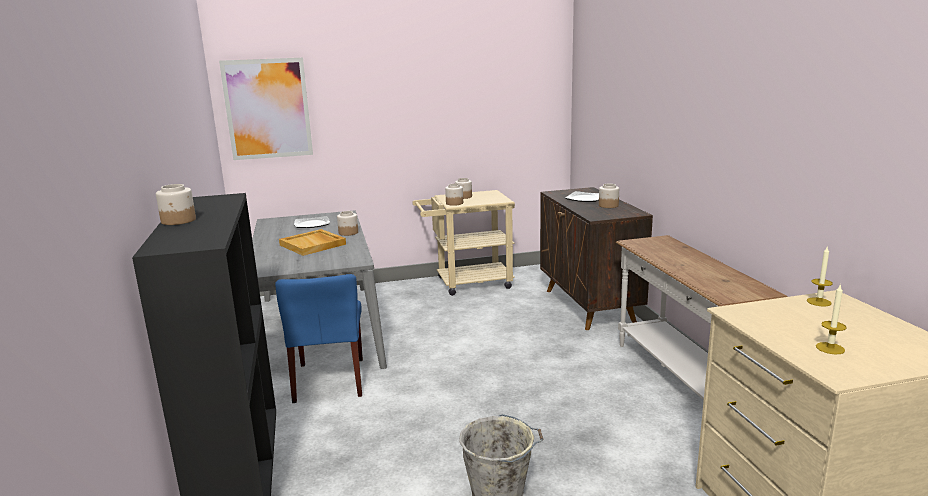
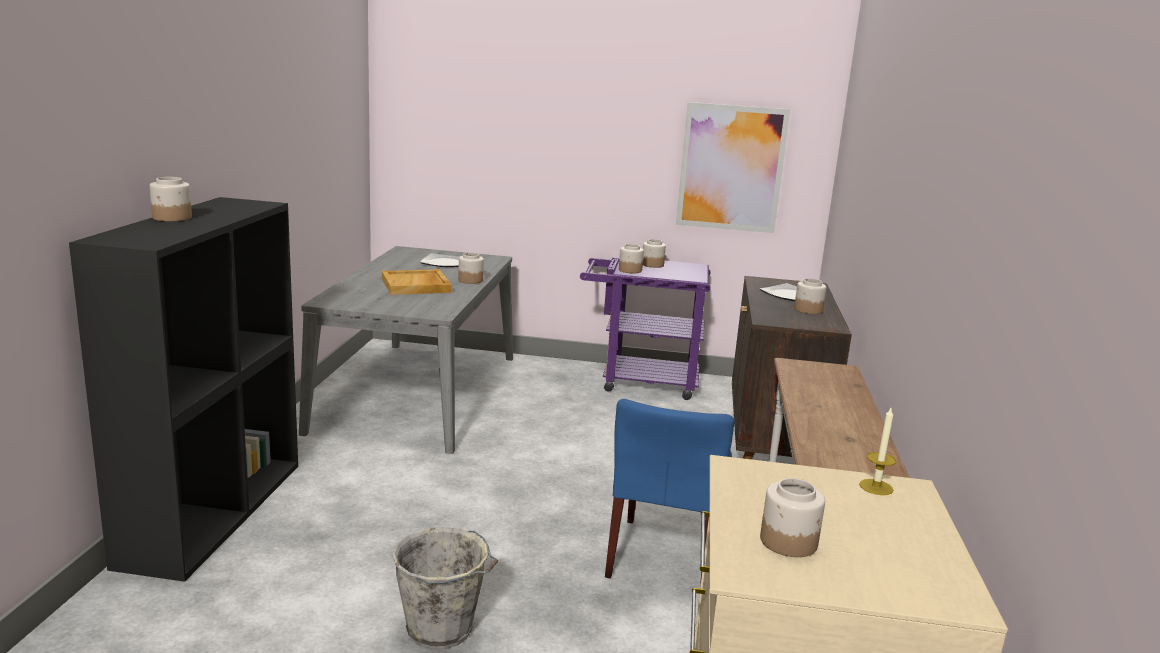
camera: 20 degrees right, 0 degrees up
(267, 109) = (429, 114): picture -> picture (731, 168)
(330, 380) = (380, 450): blue chair -> blue chair (663, 556)
(467, 283) = (639, 381): beige cart -> purple cart
(830, 348) = (789, 542): candle -> jar

